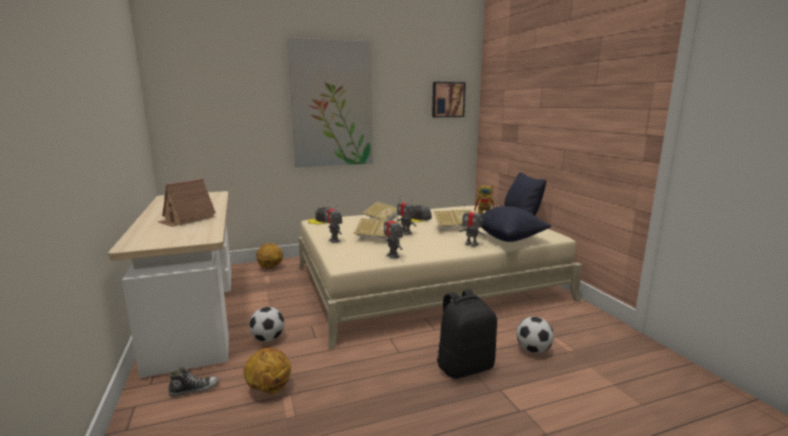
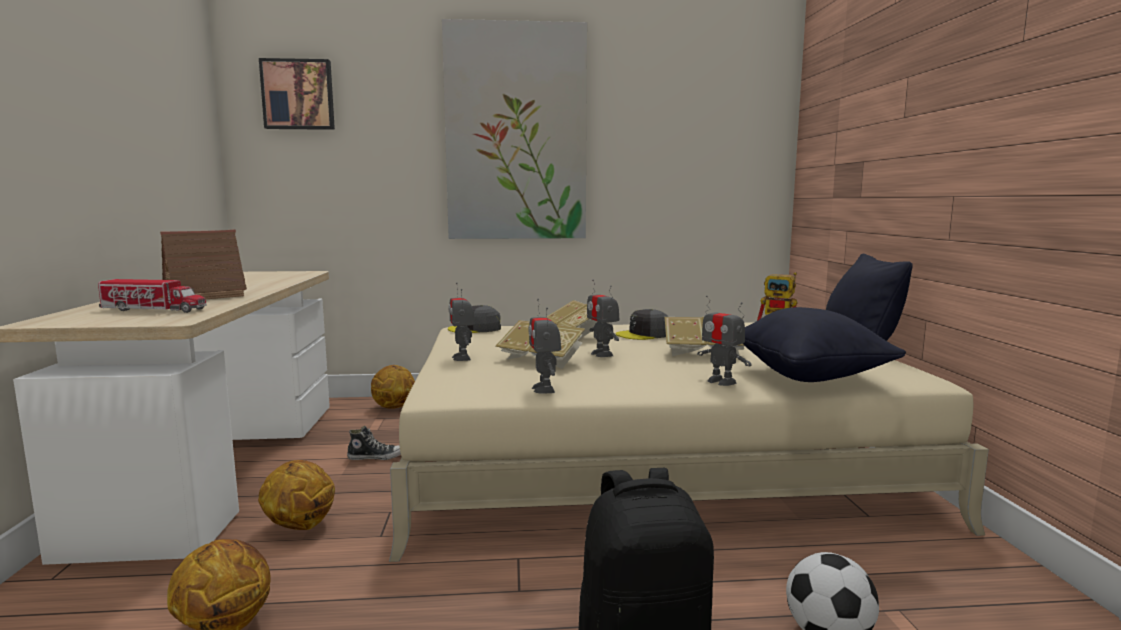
camera: 15 degrees right, 5 degrees down
(179, 232) = (154, 310): none -> toy truck
(195, 389) = (106, 602): shoe -> shoe (376, 457)
(268, 339) = (299, 526): football -> basketball
(447, 99) = (732, 126): picture -> picture (298, 95)

